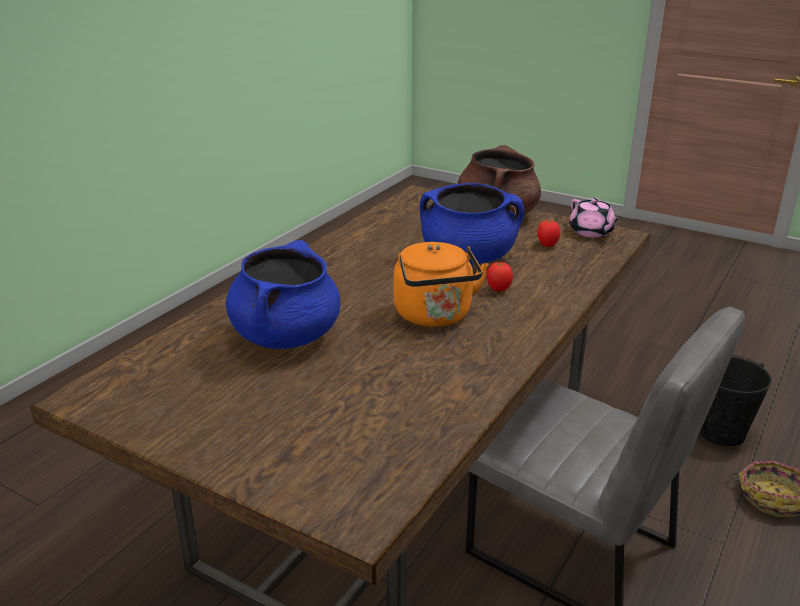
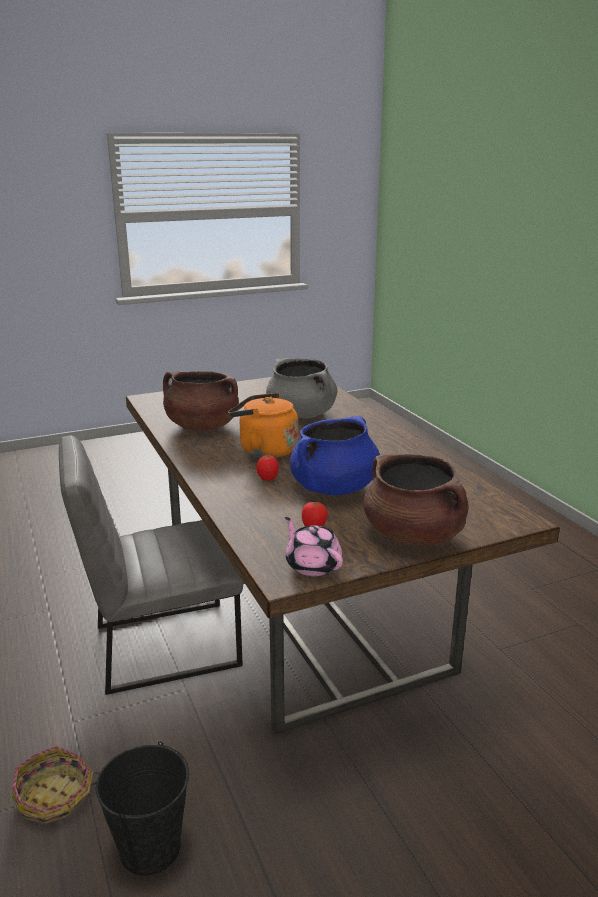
camera: 125 degrees right, 5 degrees down
(286, 336) = (302, 414): blue cooking pot -> grey cooking pot
(420, 389) = (202, 426): none -> brown cooking pot
(591, 232) = (313, 565): pink teapot -> pink teapot turned 45 degrees clockwise

